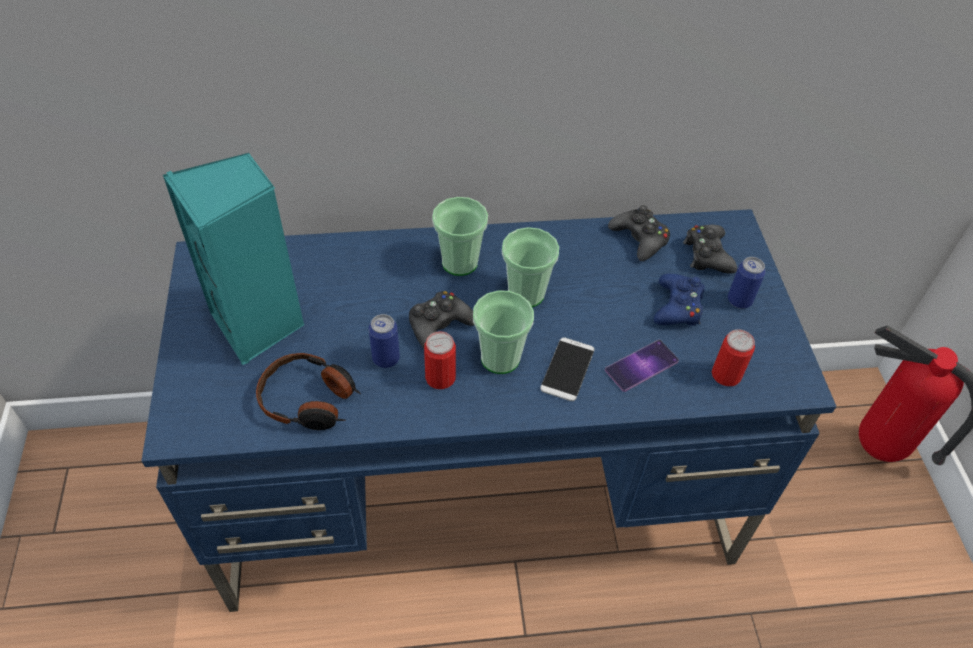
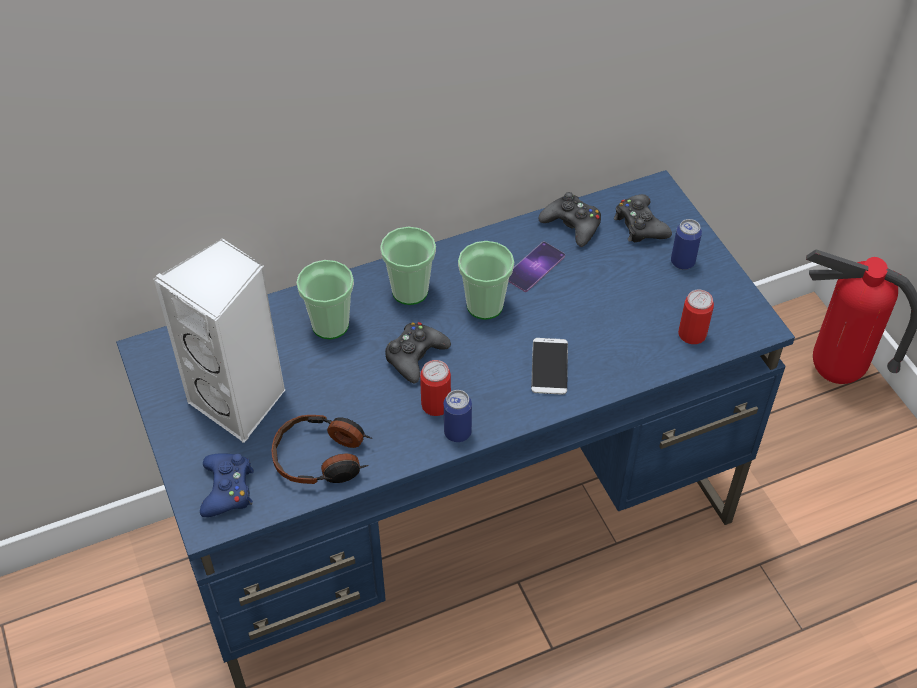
camera: 15 degrees left, 0 degrees up
(259, 325) = (241, 401): turquoise speaker -> white speaker
(386, 358) = (377, 401): can -> can (457, 433)
(500, 358) = (484, 372): cup -> cup (330, 325)
(641, 365) = (615, 345): phone -> phone (534, 267)
(678, 307) = (629, 282): blue game controller -> blue game controller (228, 489)

